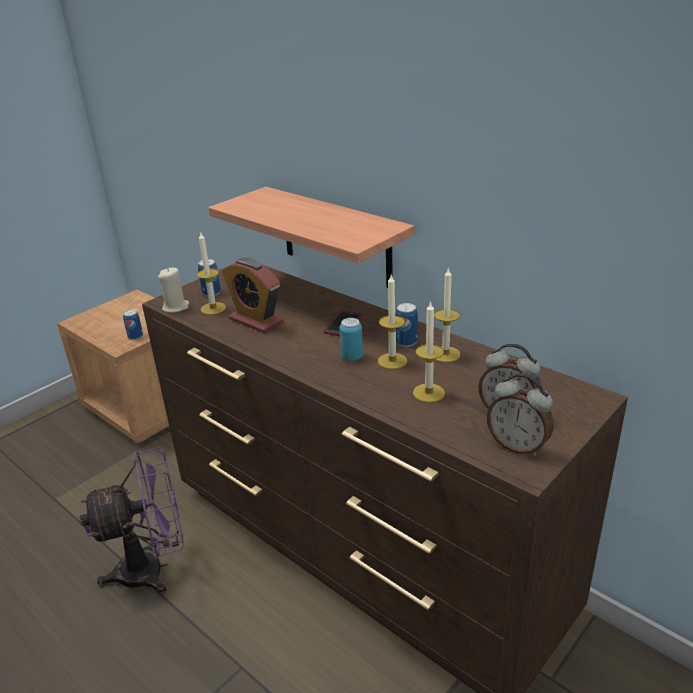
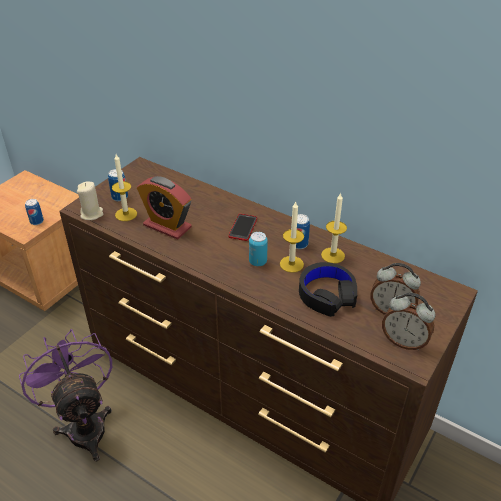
camera: 10 degrees left, 10 degrees up
(153, 569) = (84, 425): purple fan -> purple fan turned 90 degrees counterclockwise
(335, 237) = (228, 148): shelf -> none
(428, 393) = (327, 295): candle -> black headphones

